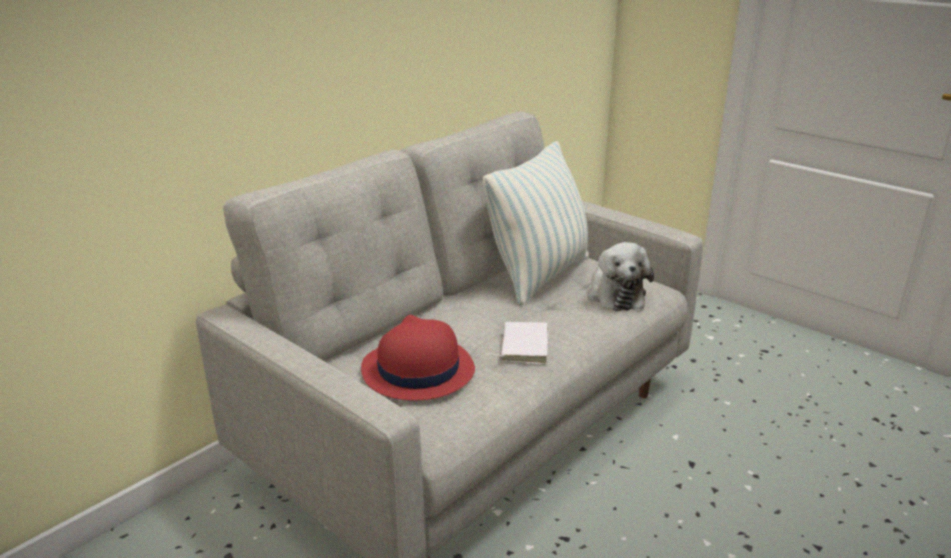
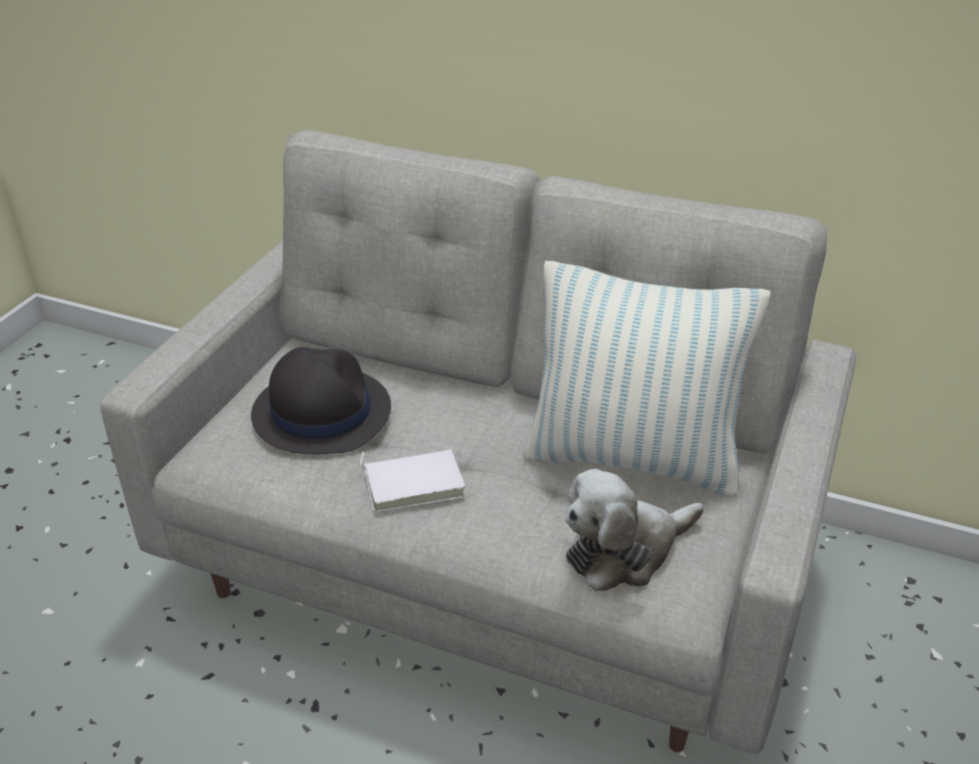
camera: 70 degrees right, 10 degrees up
(417, 370) = (321, 411): red hat -> black hat

